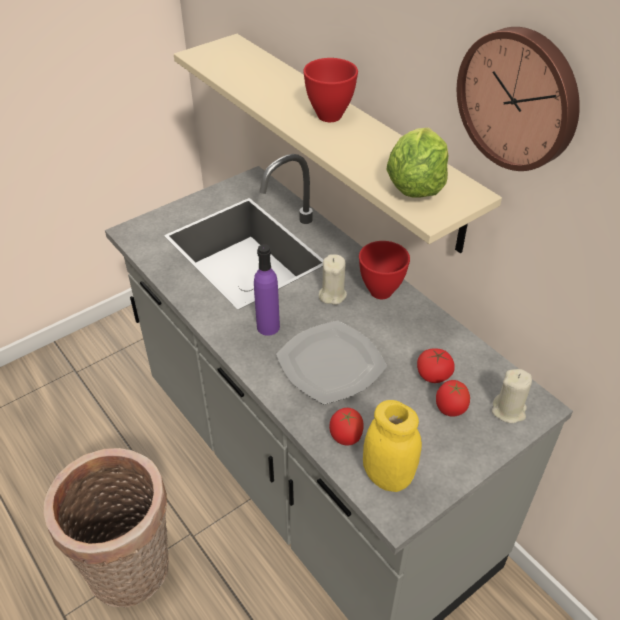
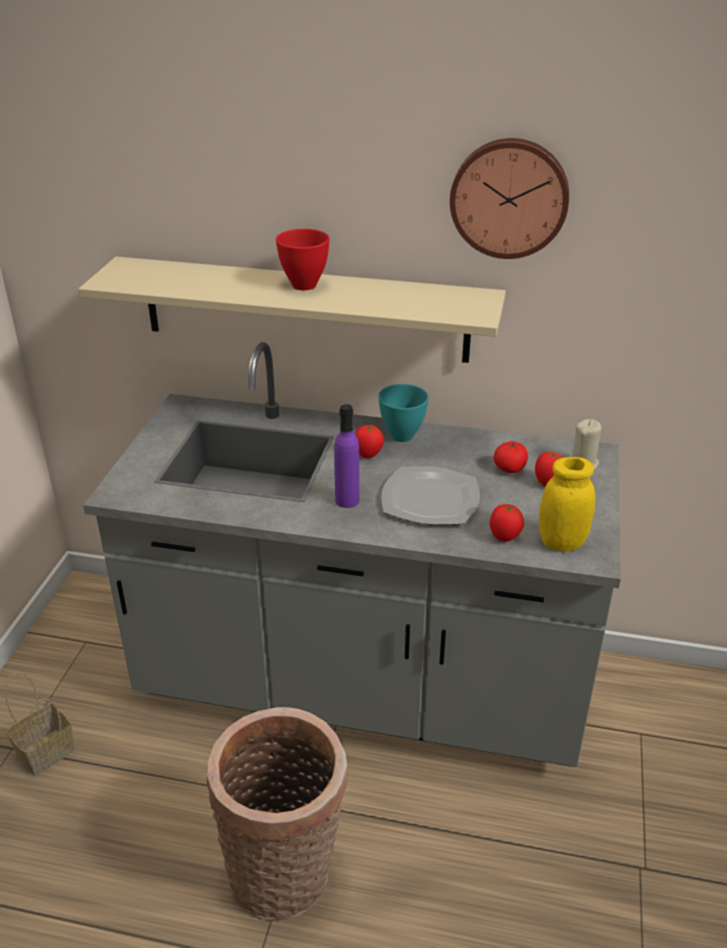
camera: 40 degrees left, 10 degrees down
(88, 384) = (46, 750): none -> basket
(332, 295) = (368, 455): beige candle -> tomato
(380, 292) = (401, 436): red bowl -> turquoise bowl
(415, 186) = (441, 304): lettuce -> none

